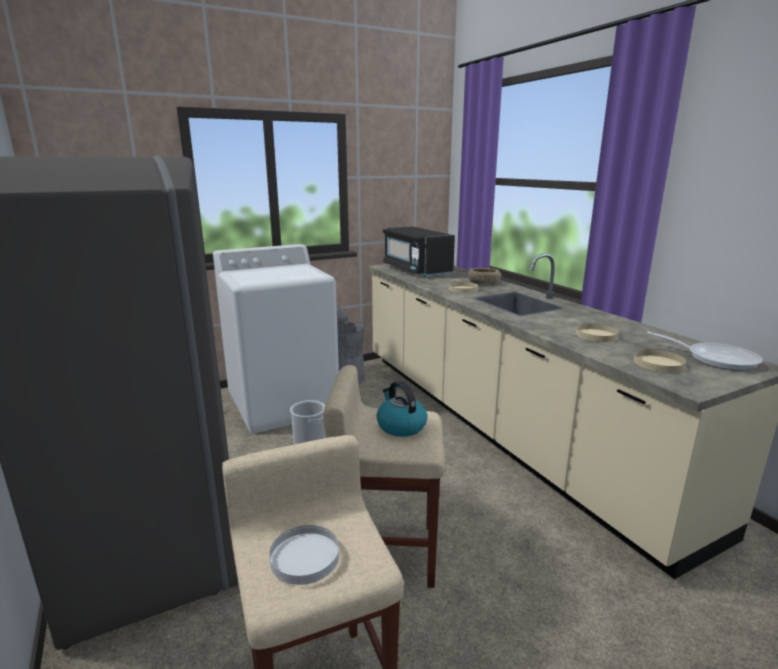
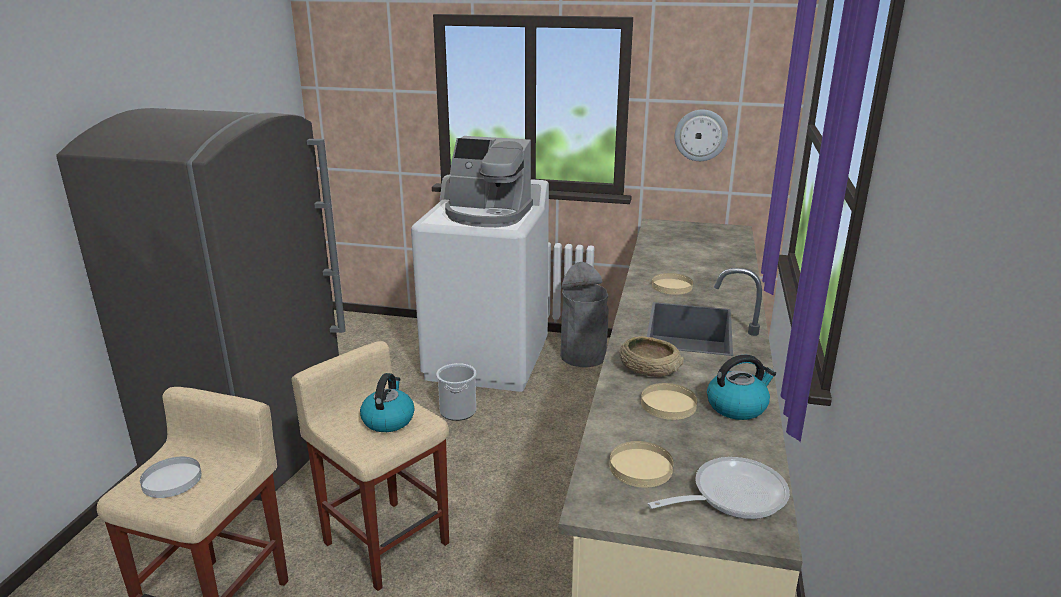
camera: 40 degrees right, 5 degrees up
(283, 272) = (487, 214): none -> coffee machine
(395, 200) = (700, 135): none -> wall clock
(416, 270) = (683, 240): black microwave -> none
(483, 283) = (722, 283): beige bowl -> beige bowl (649, 368)
(622, 326) = (737, 406): none -> kettle
(715, 359) = (731, 495): frying pan -> frying pan turned 105 degrees counterclockwise

